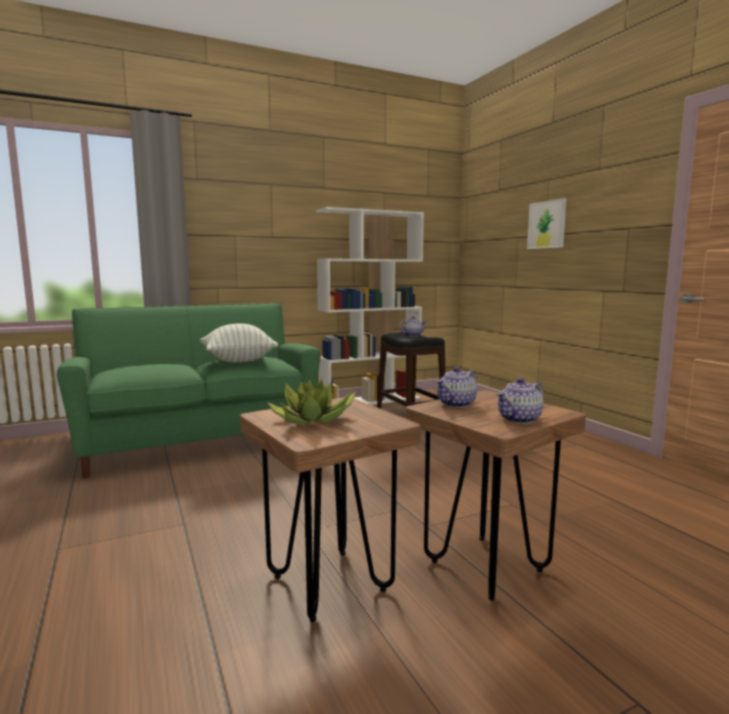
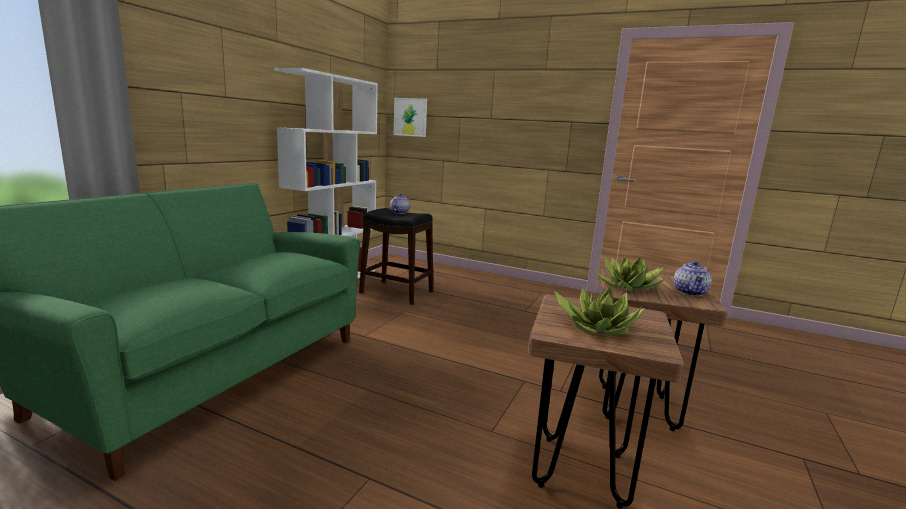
camera: 40 degrees left, 5 degrees up
(238, 360) = (271, 263): pillow -> none
(456, 404) = (628, 286): teapot -> potted plant
(547, 225) = (493, 109): picture -> picture (410, 117)

